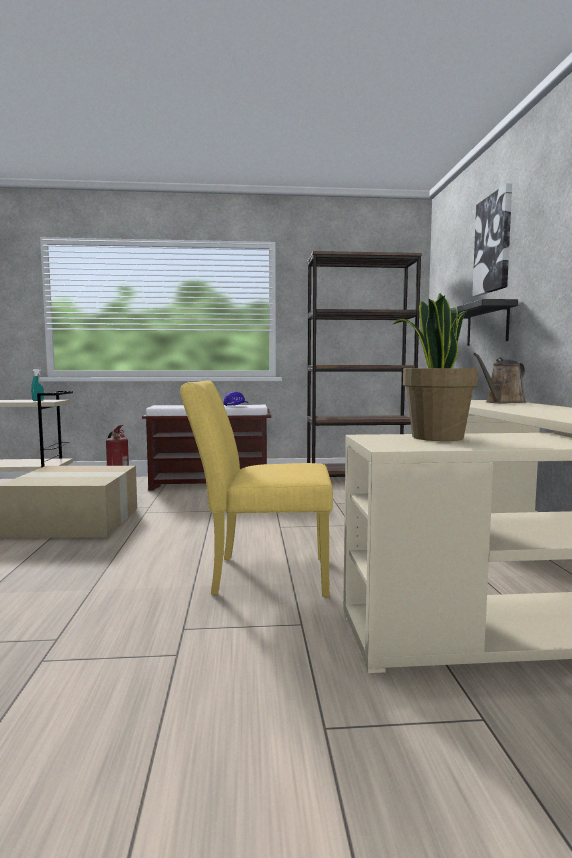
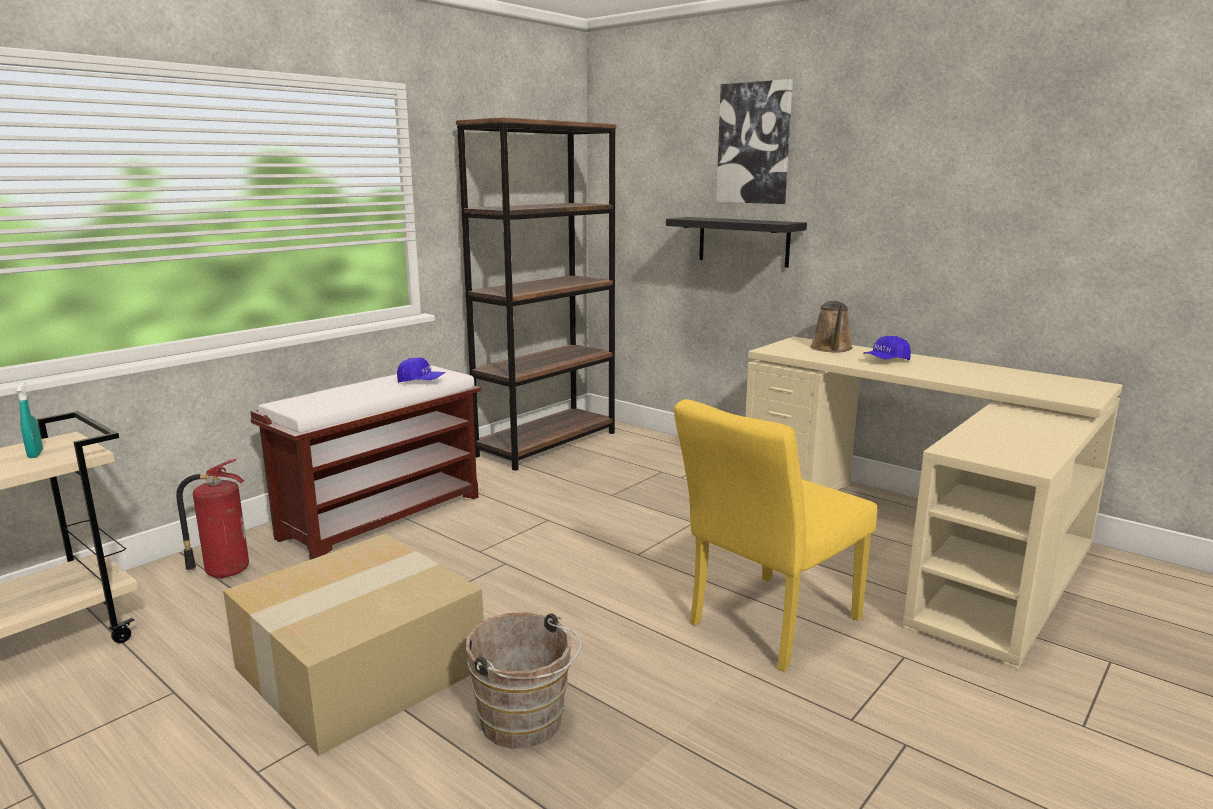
camera: 45 degrees left, 10 degrees up
(66, 558) = (526, 724): none -> brown bucket
(436, 437) = (988, 436): potted plant -> none
(519, 406) = (886, 361): none -> blue cap

